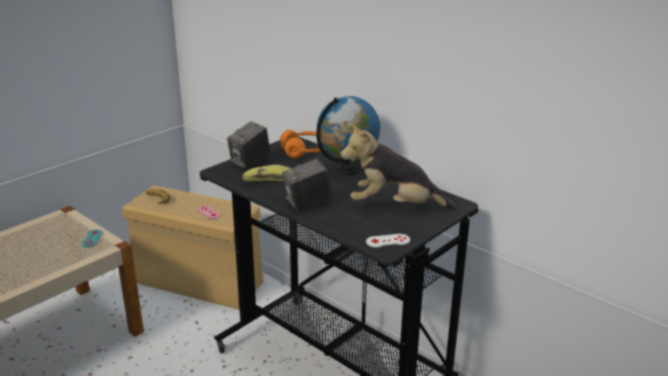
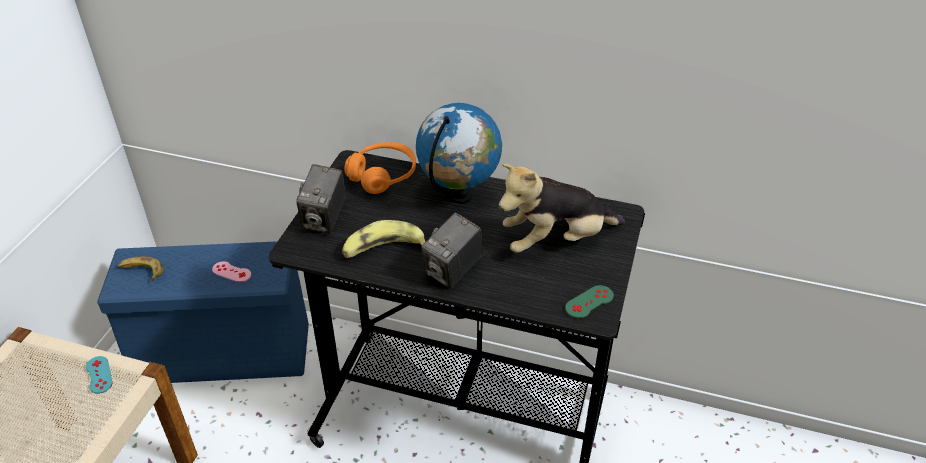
camera: 25 degrees left, 15 degrees up
(196, 282) = (220, 354): beige storage box -> blue storage box
(388, 241) = (589, 302): white game controller -> green game controller

